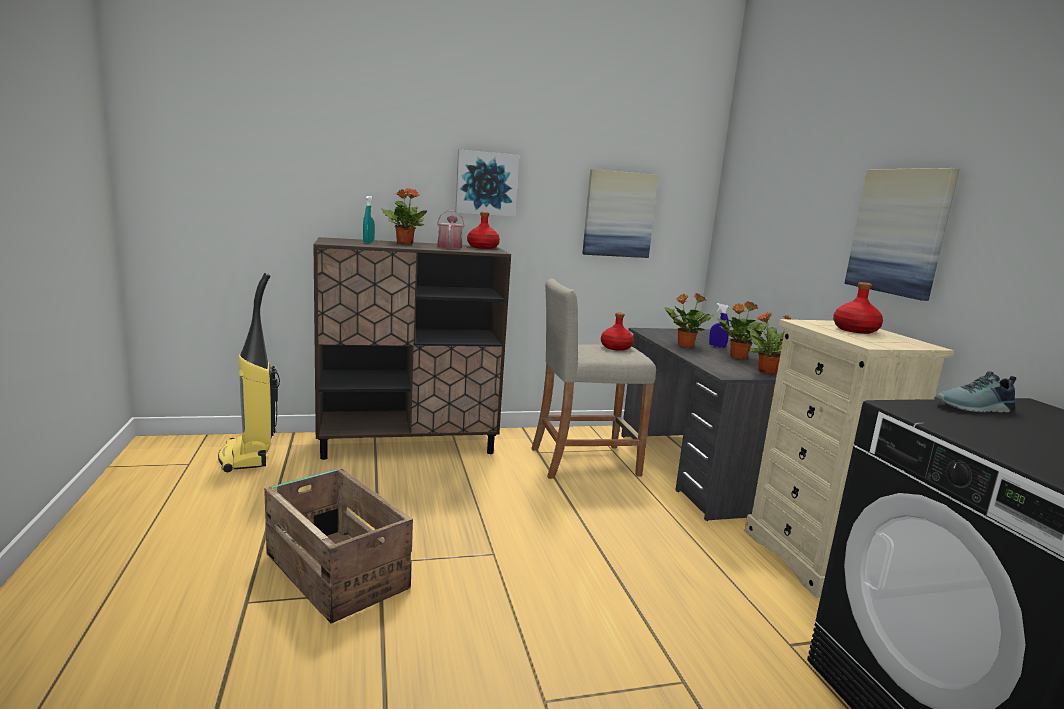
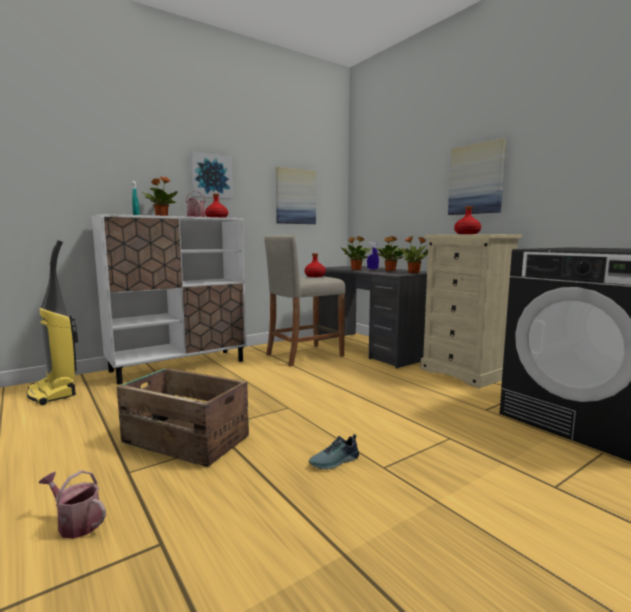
camera: 20 degrees left, 5 degrees down
(155, 657) = (76, 523): none -> watering can
(408, 444) = (179, 366): brown cabinet -> white cabinet
(975, 408) = (559, 248): shoe -> shoe (335, 462)

